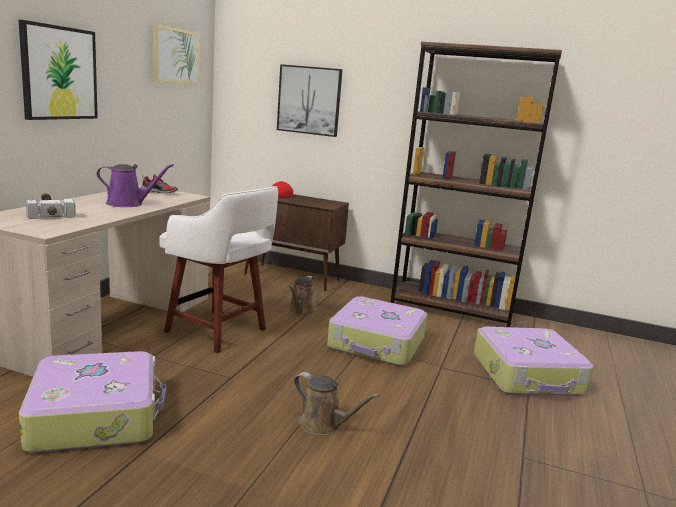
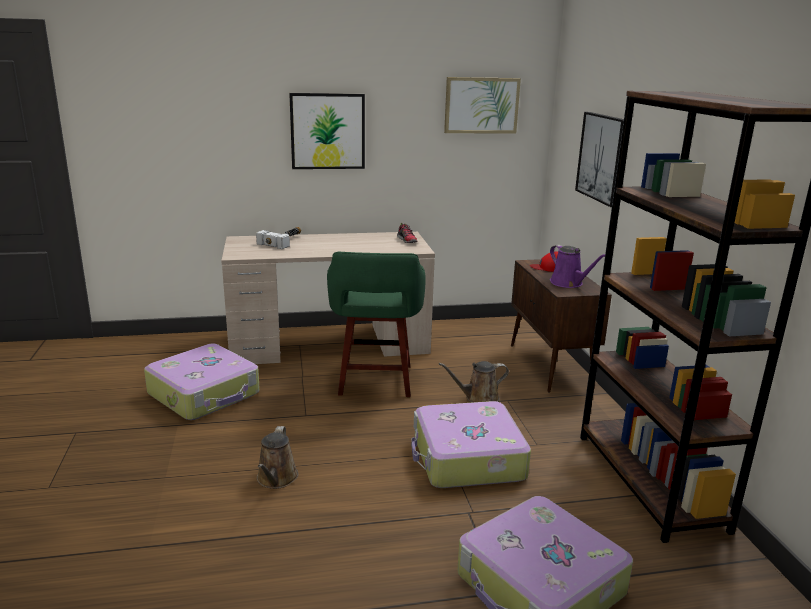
camera: 60 degrees right, 5 degrees up
(128, 204) = (348, 246): purple watering can -> purple watering can (568, 283)
(219, 332) = (375, 381): white stool -> green stool

